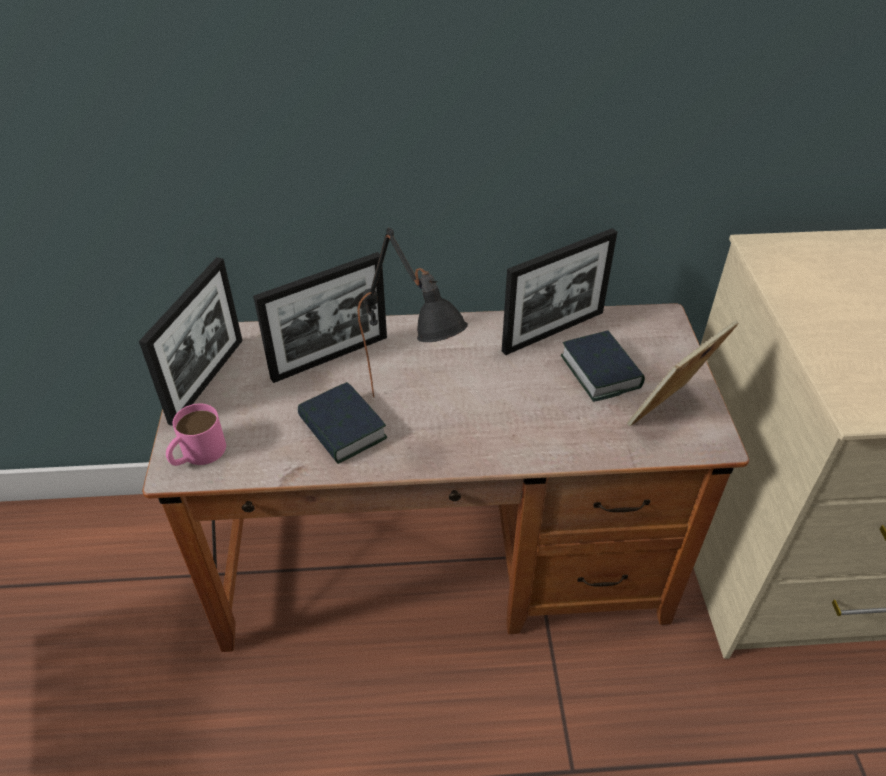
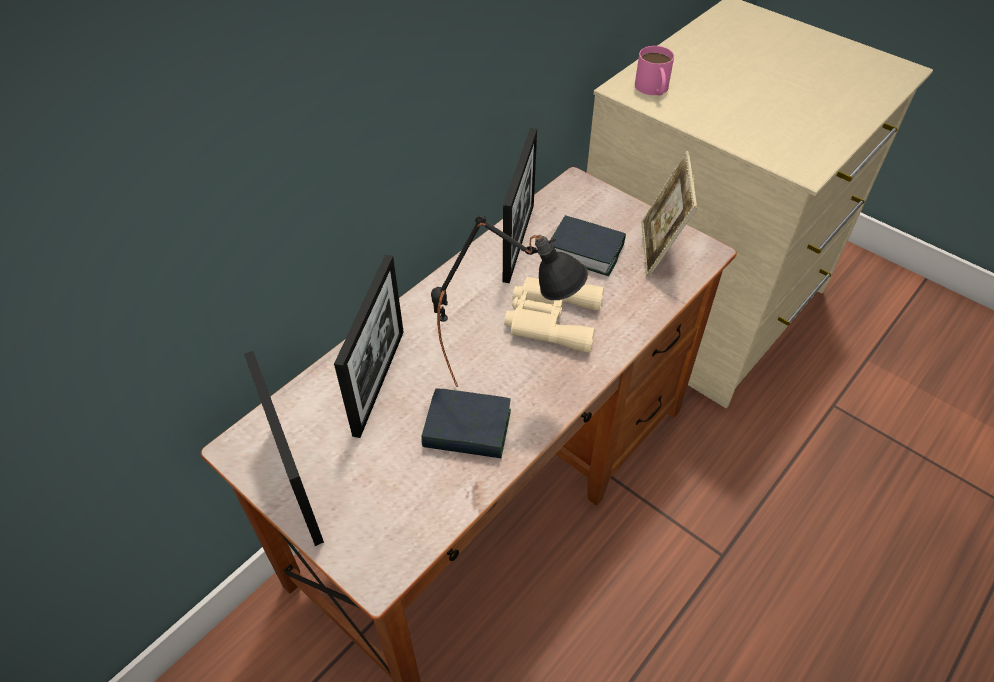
camera: 45 degrees left, 5 degrees up
(197, 454) = (377, 547): pink mug -> pink mug (653, 89)
(503, 400) = (550, 318): none -> beige binoculars

